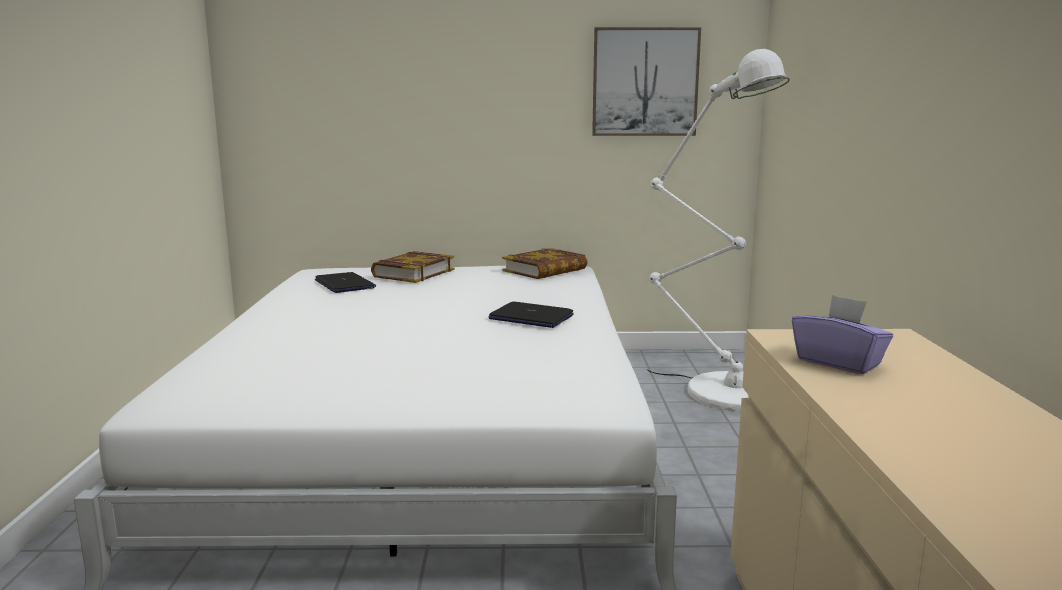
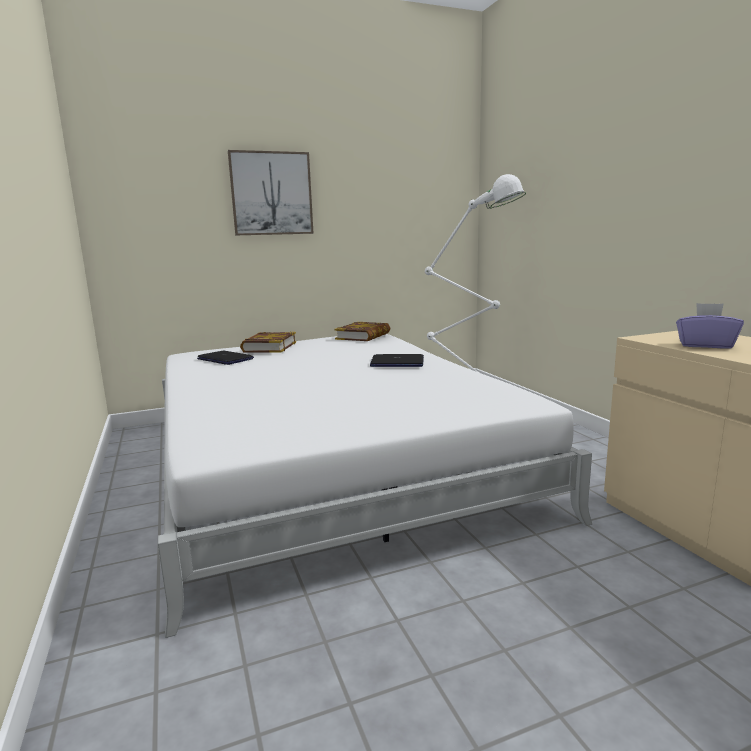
camera: 20 degrees left, 0 degrees up
(645, 82) = (408, 203): picture -> picture (271, 194)

